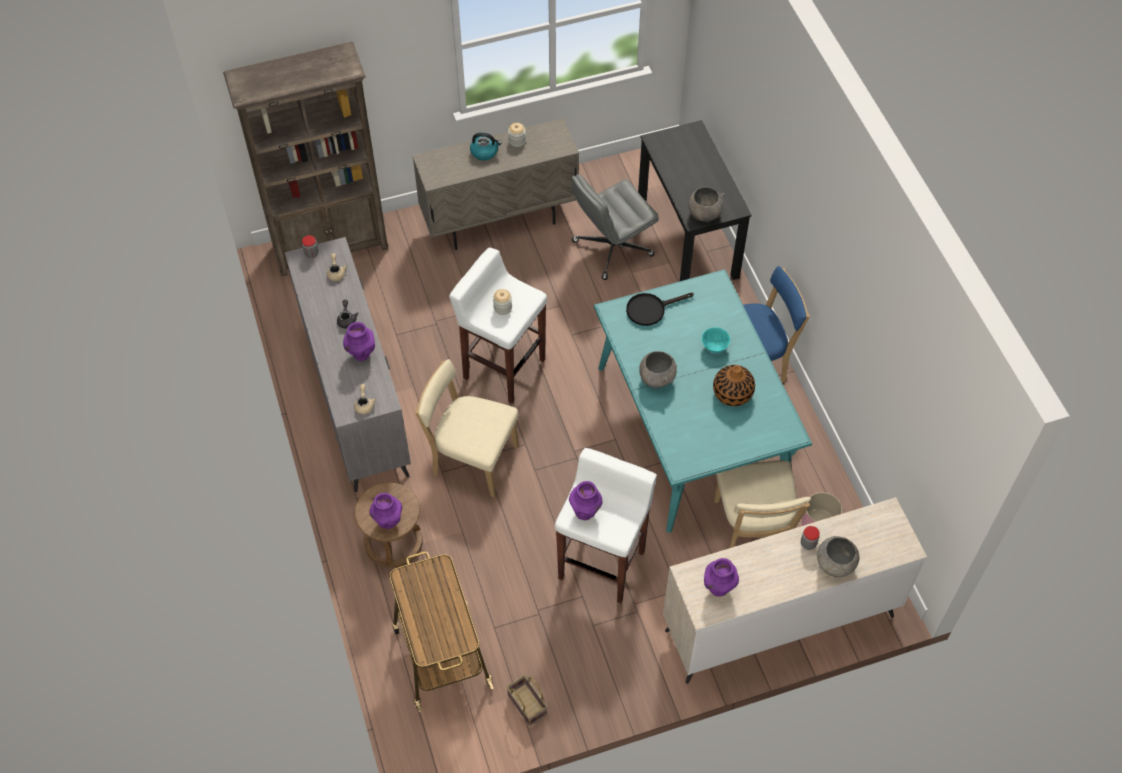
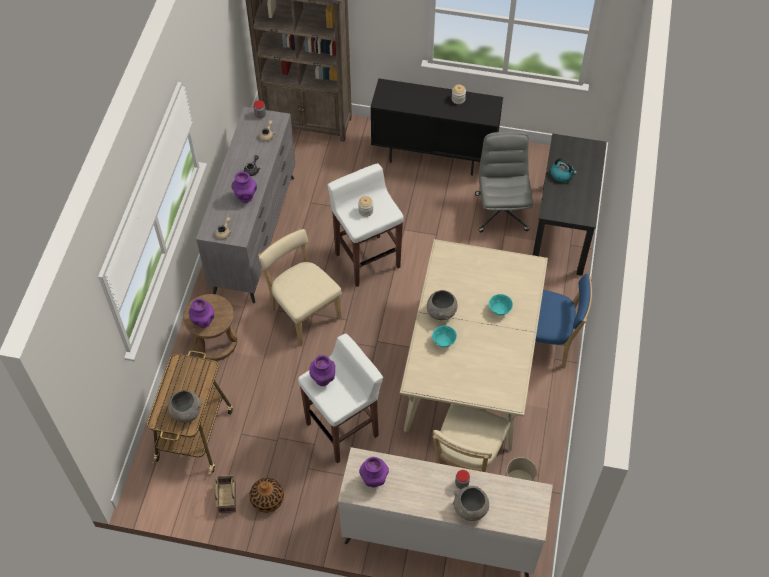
camera: 30 degrees right, 0 degrees up
(485, 152) = (430, 97): kettle -> kettle (562, 175)
(499, 221) = (434, 156): beige cabinet -> black cabinet
(612, 249) = (501, 211): grey office chair -> grey office chair turned 90 degrees clockwise
(650, 309) = (472, 261): black frying pan -> none
(680, 408) = (443, 342): none -> turquoise bowl
(690, 429) = (470, 366): turquoise dining table -> beige dining table
(704, 214) = (560, 211): grey bowl -> grey bowl (186, 413)
(732, 393) = (489, 349): vase -> vase (267, 499)

